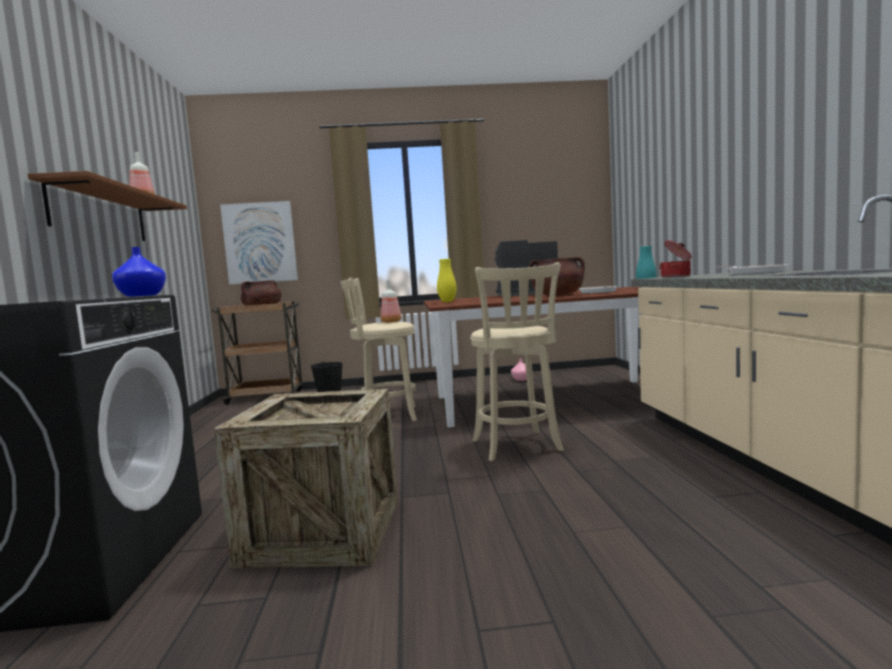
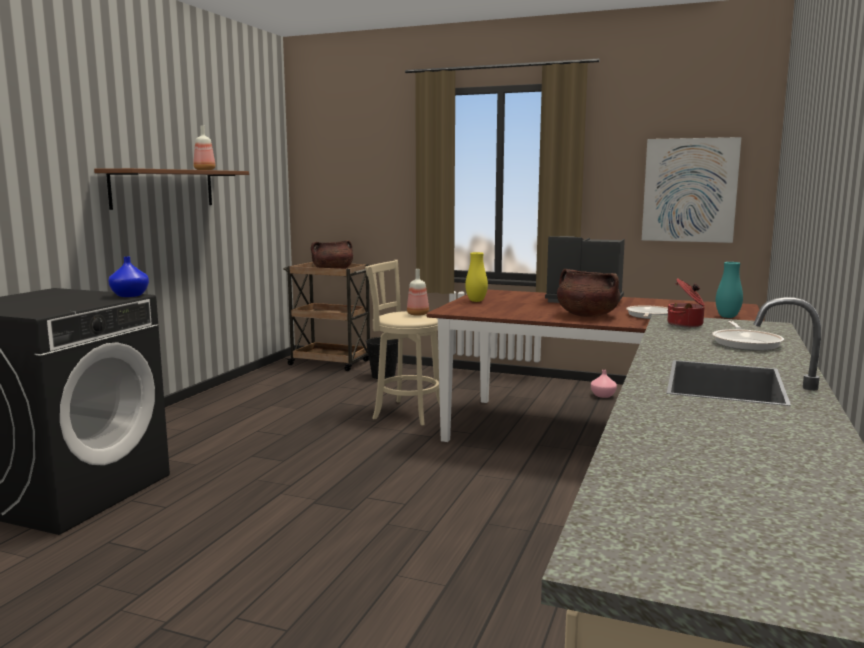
camera: 25 degrees right, 5 degrees up
(259, 243) = (341, 197): picture -> picture (689, 190)
(323, 530) = (229, 513): crate -> none
(517, 447) = (471, 481): beige stool -> none

